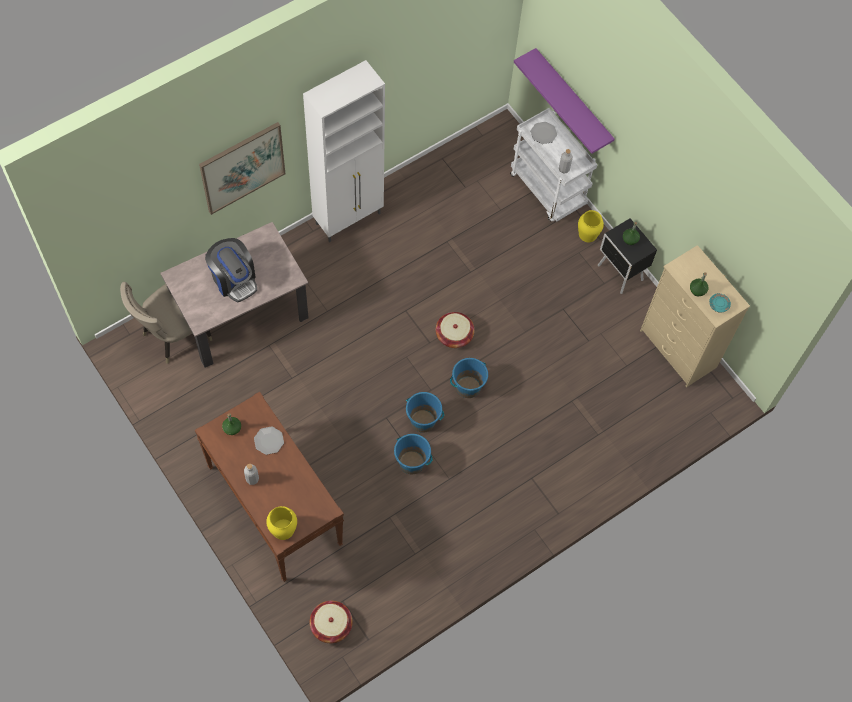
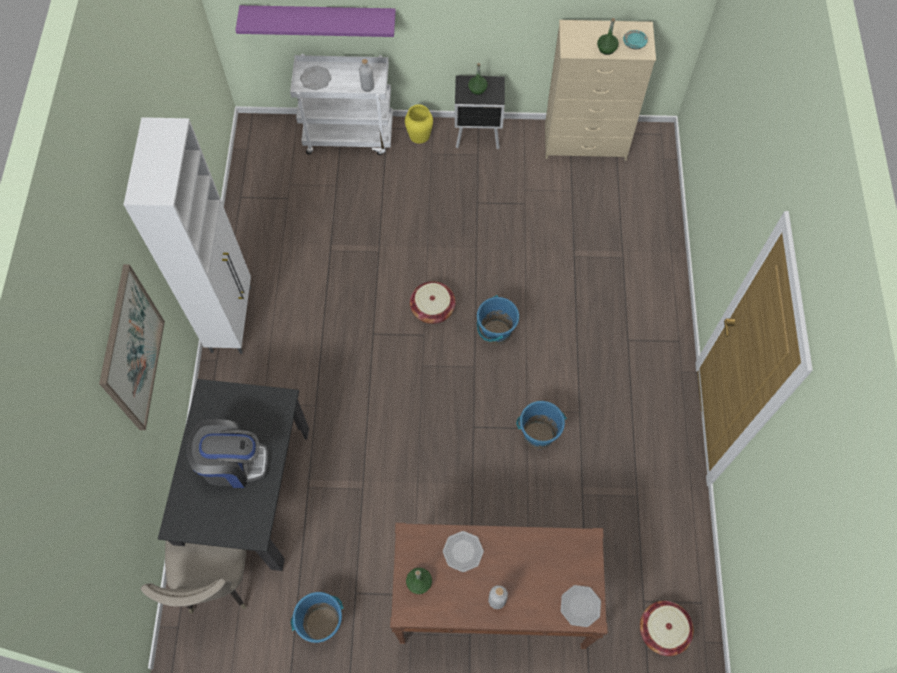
camera: 50 degrees left, 0 degrees up
(241, 315) = (251, 492): beige dining table -> black dining table
(283, 529) = (580, 606): yellow vase -> plate
(423, 421) = (502, 395): blue bucket -> blue bucket (322, 623)

